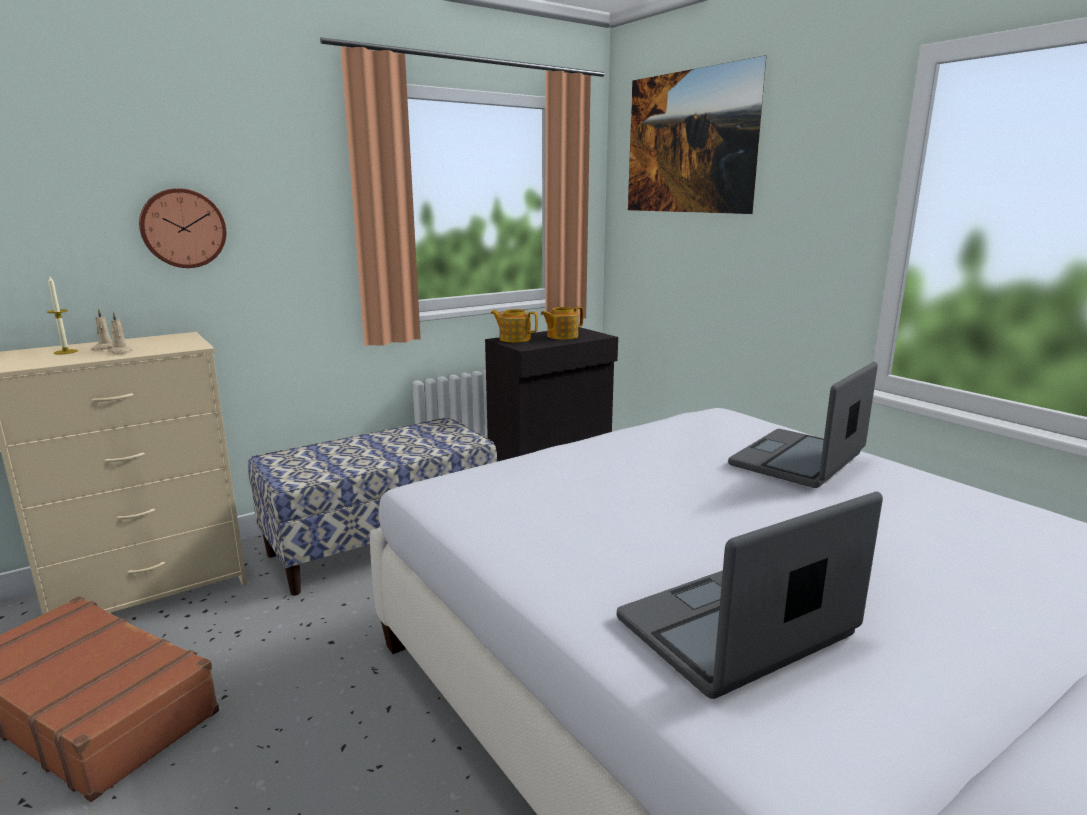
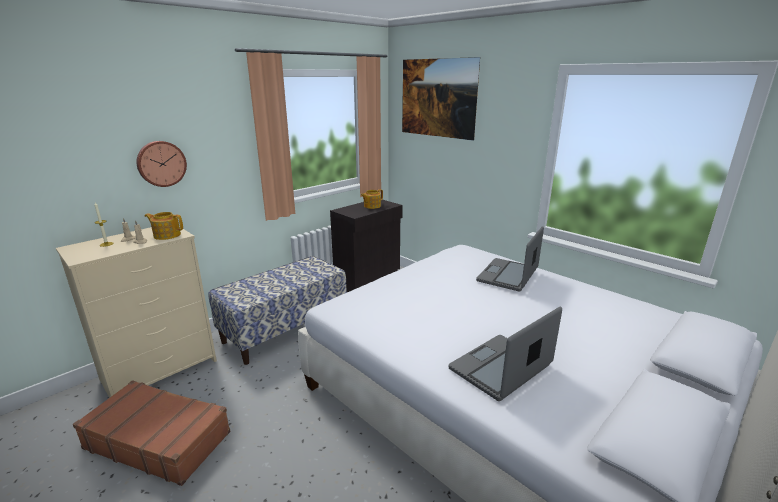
camera: 10 degrees left, 5 degrees up
(514, 339) = (346, 209): teapot -> teapot (167, 235)

